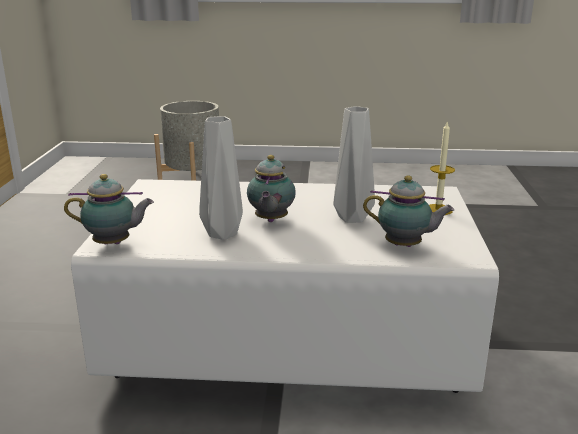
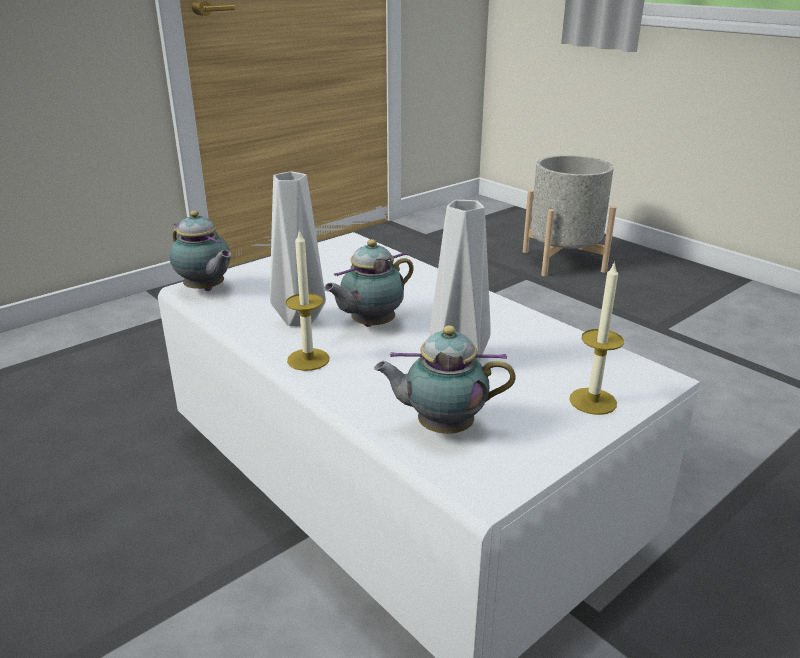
camera: 45 degrees right, 5 degrees up
(277, 249) = (308, 359): none -> candle
(405, 246) = (441, 427): teapot -> teapot turned 120 degrees clockwise

